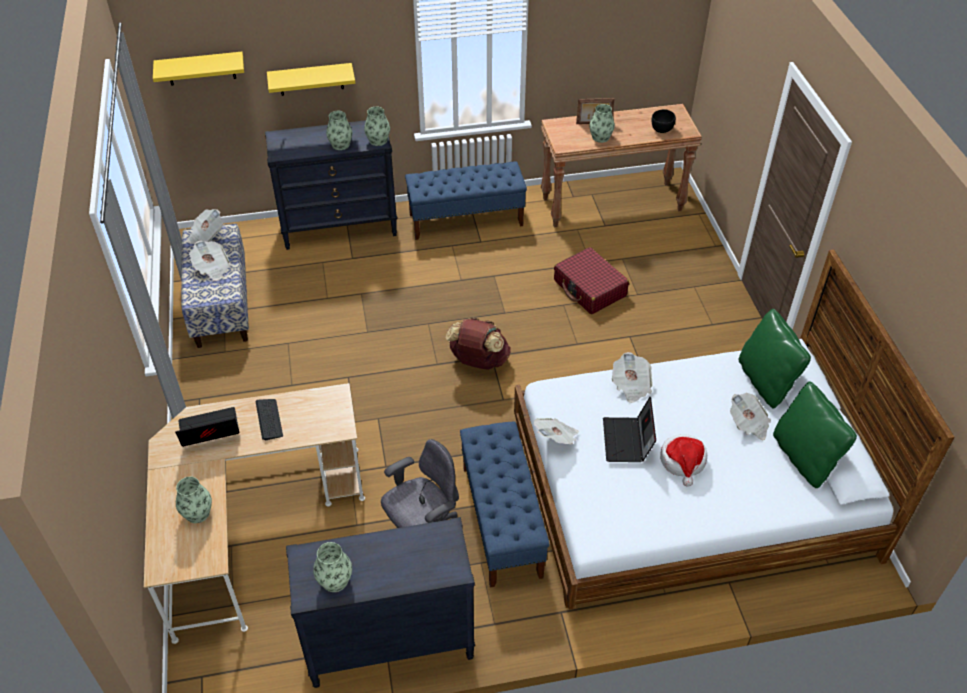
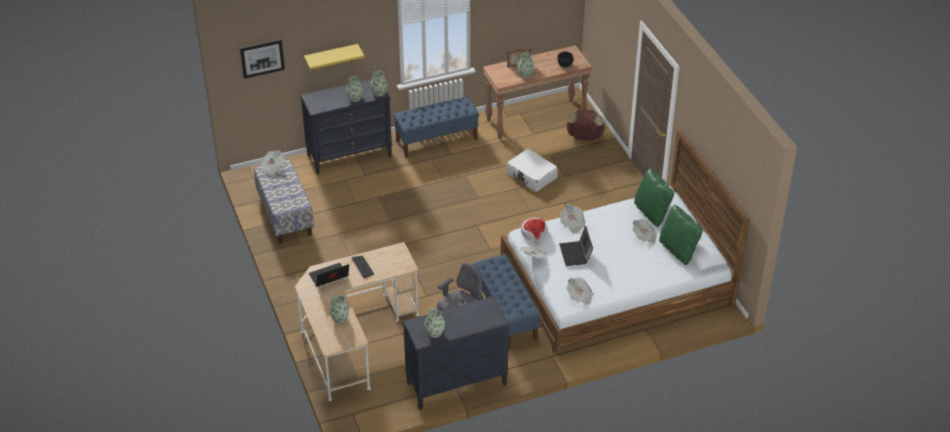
camera: 10 degrees left, 5 degrees down
(201, 68) = (262, 58): yellow shelf -> picture
(212, 268) = (284, 188): newspaper -> newspaper (580, 297)
(478, 361) = (469, 229): brown backpack -> brown backpack (584, 137)
(589, 288) = (531, 176): red suitcase -> white suitcase
(683, 461) = (609, 261): hat -> hat (534, 233)

